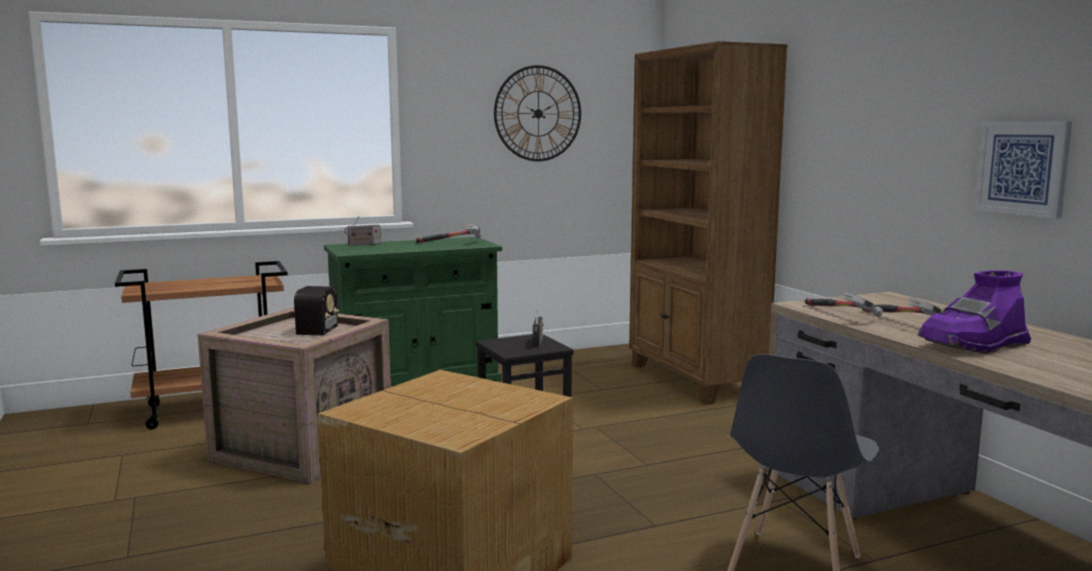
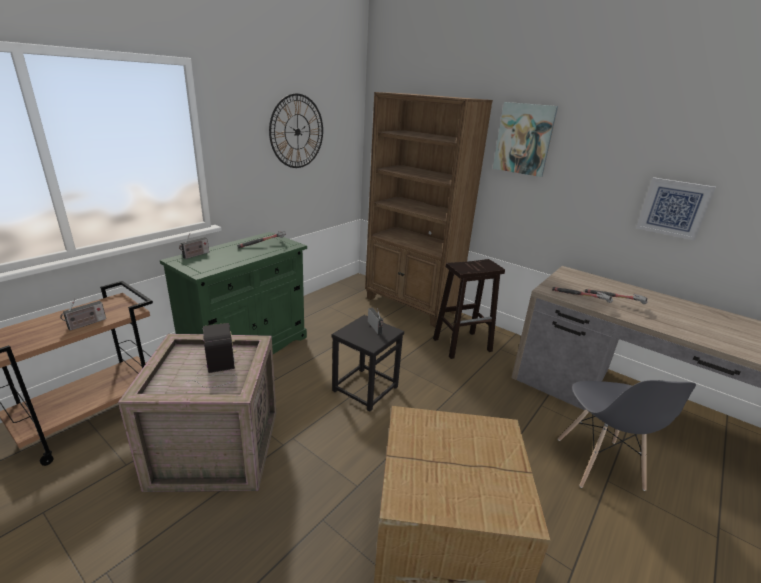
camera: 30 degrees left, 15 degrees up
(219, 285) = (85, 324): none -> radio
(727, 426) = (462, 344): none -> brown stool
(827, 93) = (524, 139): none -> picture
(974, 345) = (679, 324): purple boot -> none

